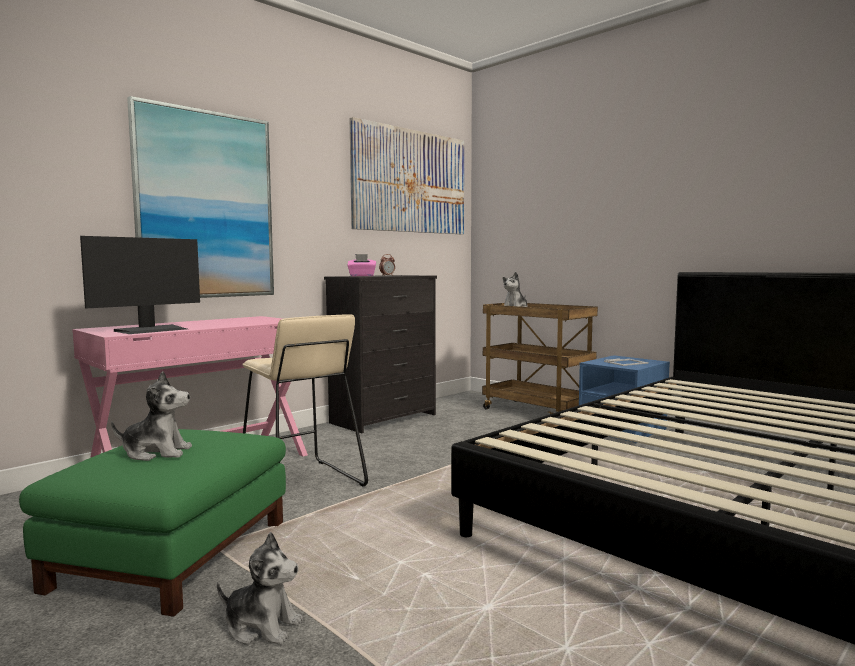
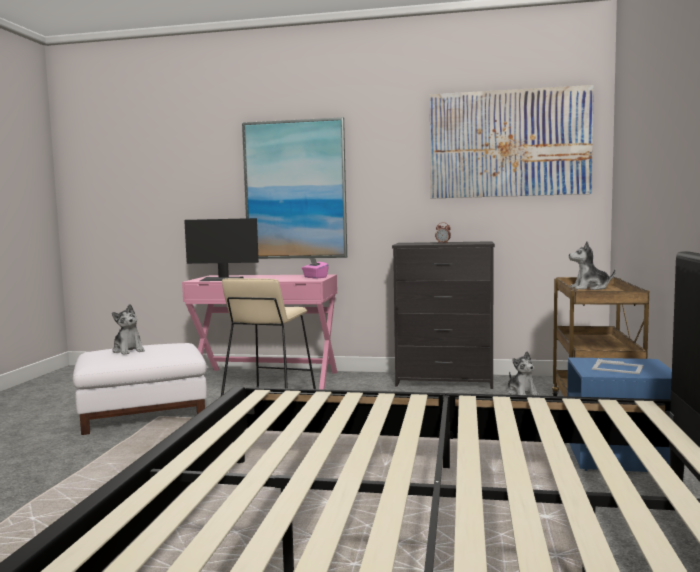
camera: 55 degrees right, 0 degrees up
(172, 553) = (144, 413): green ottoman -> white ottoman
(262, 626) = (83, 452): plush toy -> plush toy (522, 393)
(362, 276) = (417, 243): pink tissue box -> pink tissue box (315, 277)

